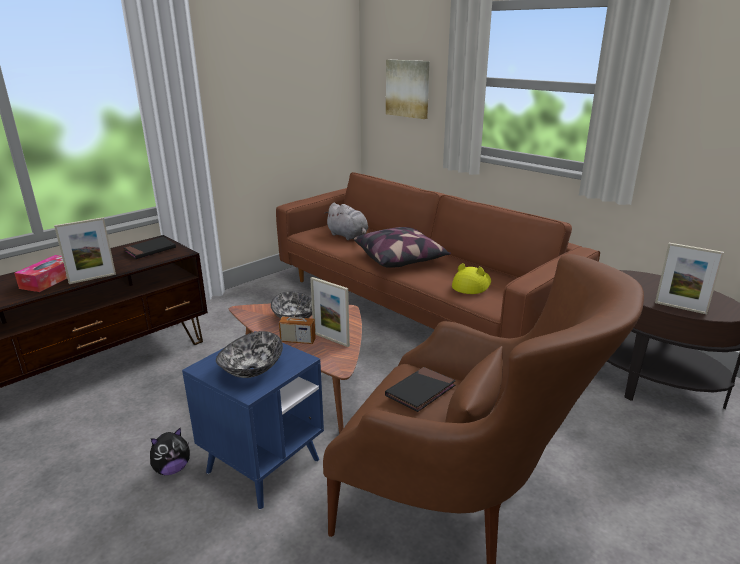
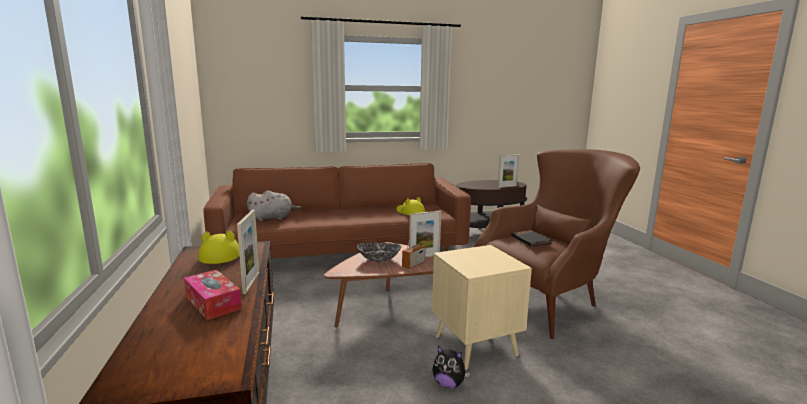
camera: 60 degrees left, 10 degrees down
(150, 250) = (221, 255): black book -> yellow hat
(172, 469) = (449, 384): plush toy -> plush toy turned 120 degrees clockwise
(252, 370) = (489, 260): bowl -> none
(263, 466) = (475, 345): blue side table -> beige side table
(400, 259) = (344, 216): pillow -> none
(408, 88) = (262, 96): picture -> none

